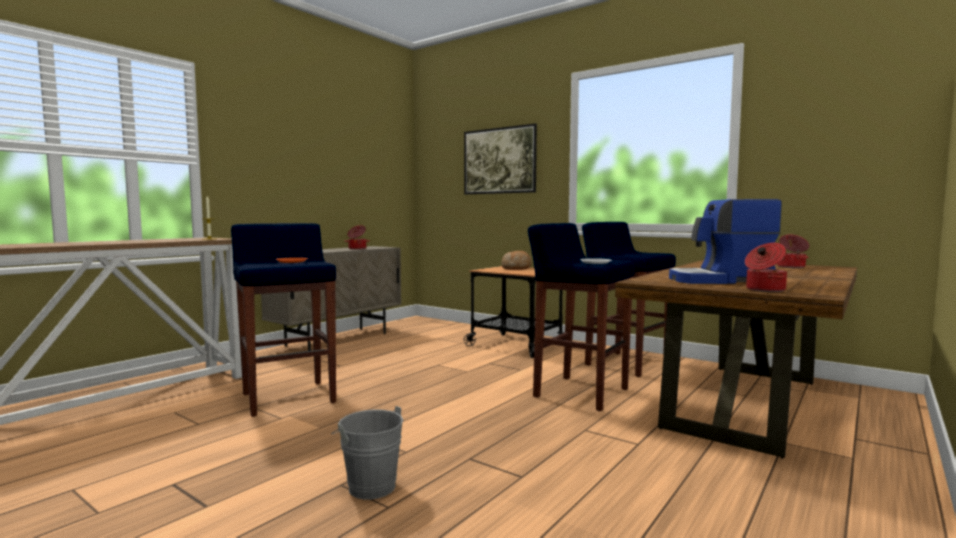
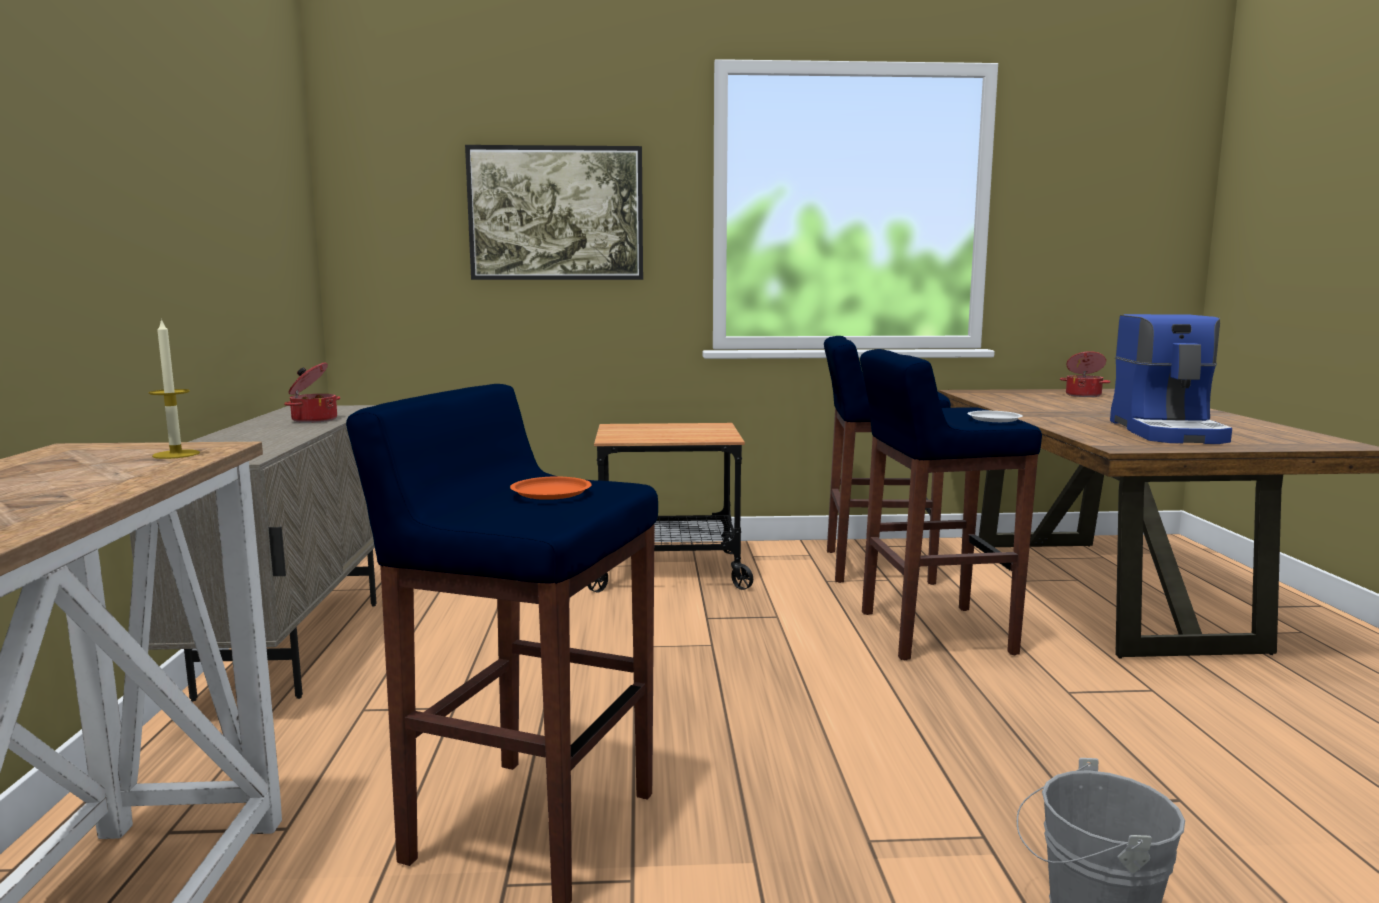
camera: 40 degrees left, 5 degrees up
(517, 268) = (652, 428): bread -> none
(721, 280) = (1169, 432): coffee machine -> coffee machine turned 45 degrees counterclockwise
(764, 290) = (1279, 443): cooking pot -> none

